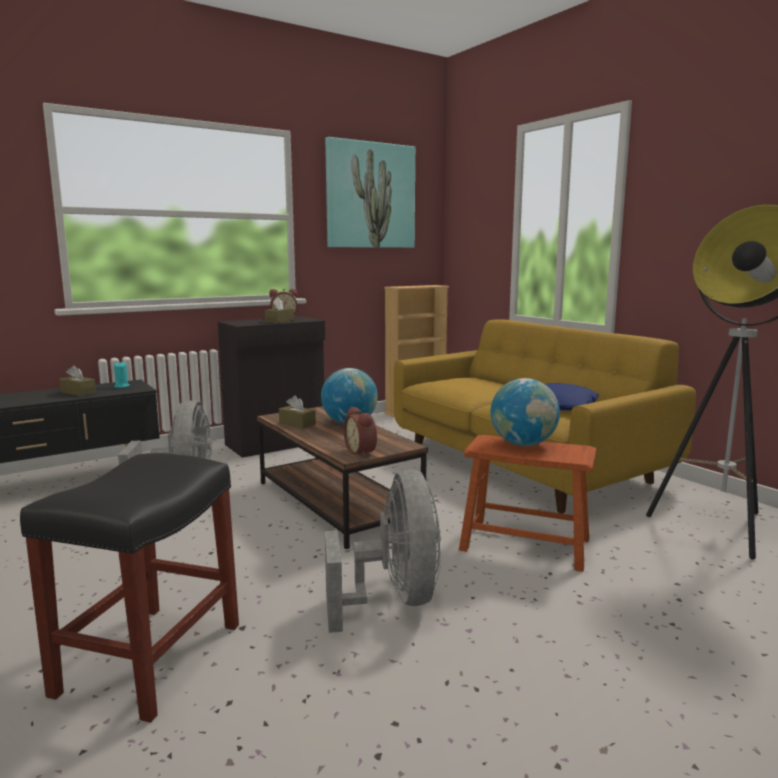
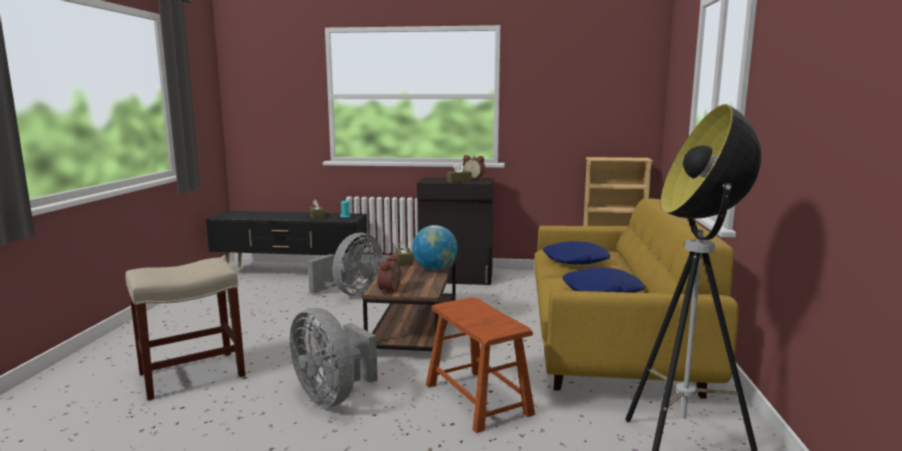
camera: 40 degrees right, 0 degrees up
(149, 660) = (190, 375): black stool -> beige stool
(370, 196) = (577, 74): picture -> none
(394, 600) = (332, 396): grey fan -> grey fan turned 105 degrees clockwise
(473, 387) = (575, 260): none -> blue pillow
(523, 444) = (482, 312): globe -> none

